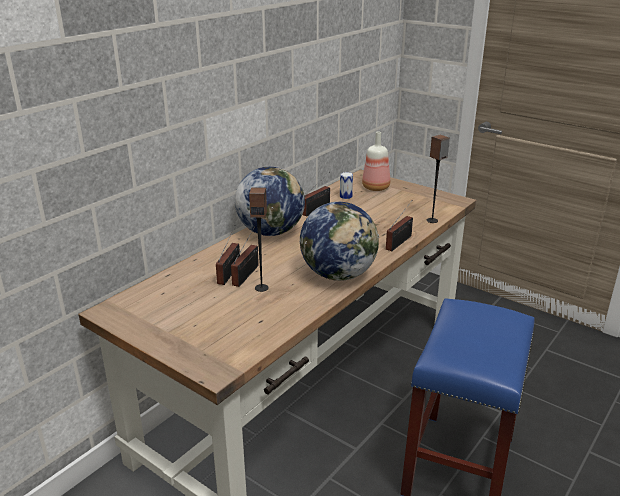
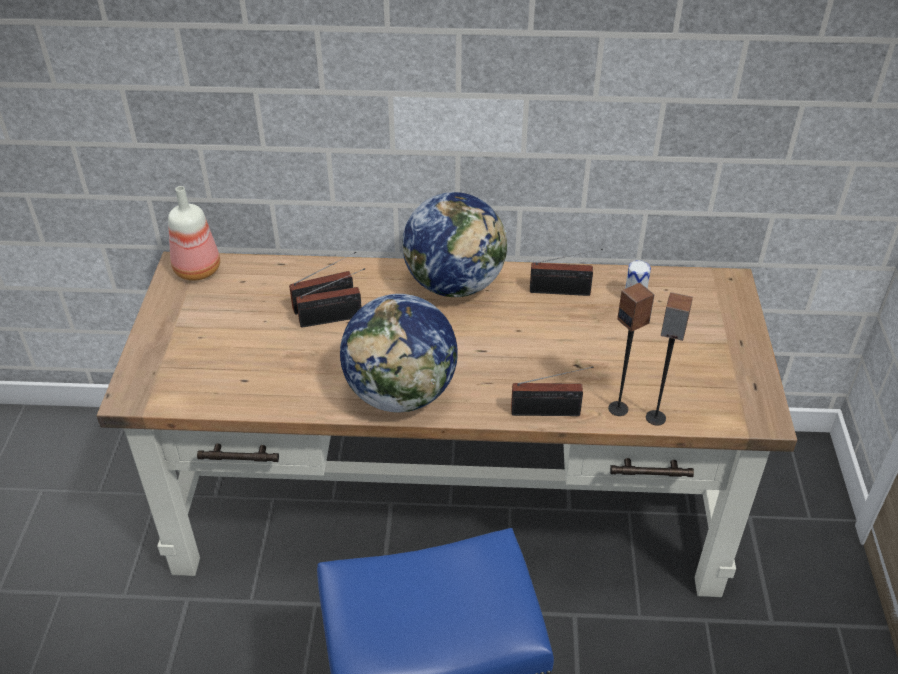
camera: 55 degrees right, 15 degrees up
(261, 288) = (314, 345): speaker -> speaker (618, 408)
(376, 187) = (703, 314): bottle -> bottle (198, 270)

